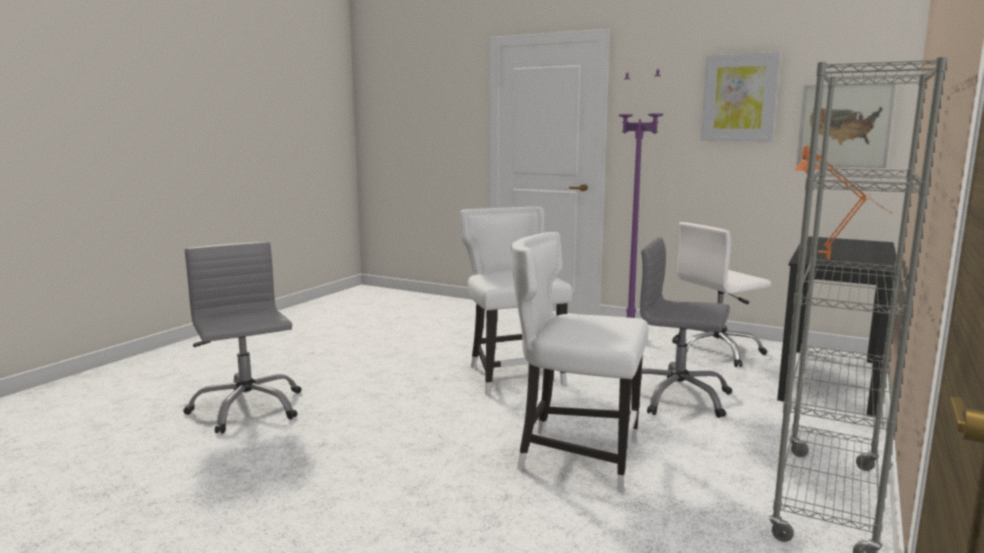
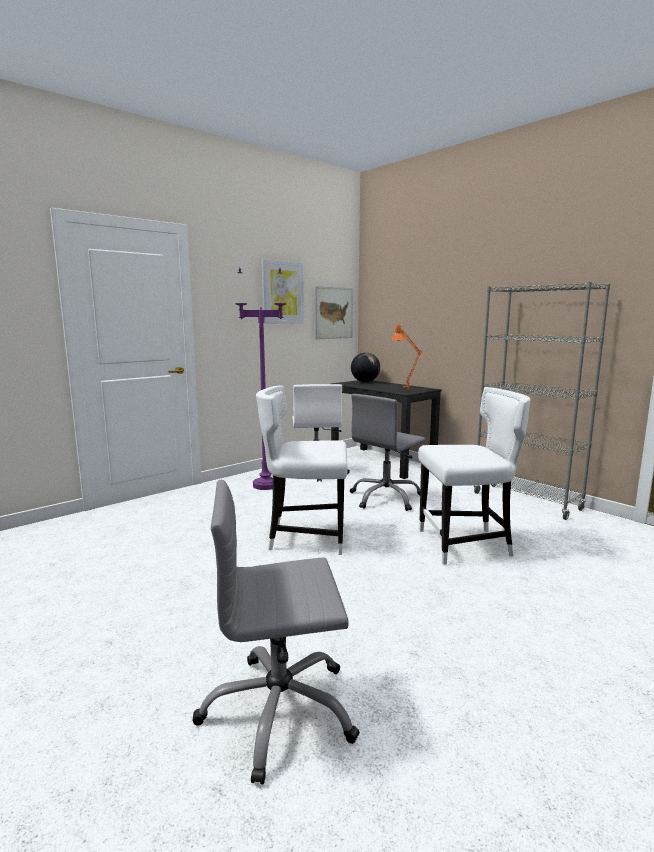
camera: 70 degrees left, 0 degrees up
(576, 456) = (466, 544): white chair -> white chair turned 135 degrees counterclockwise
(862, 243) = (365, 382): none -> globe

